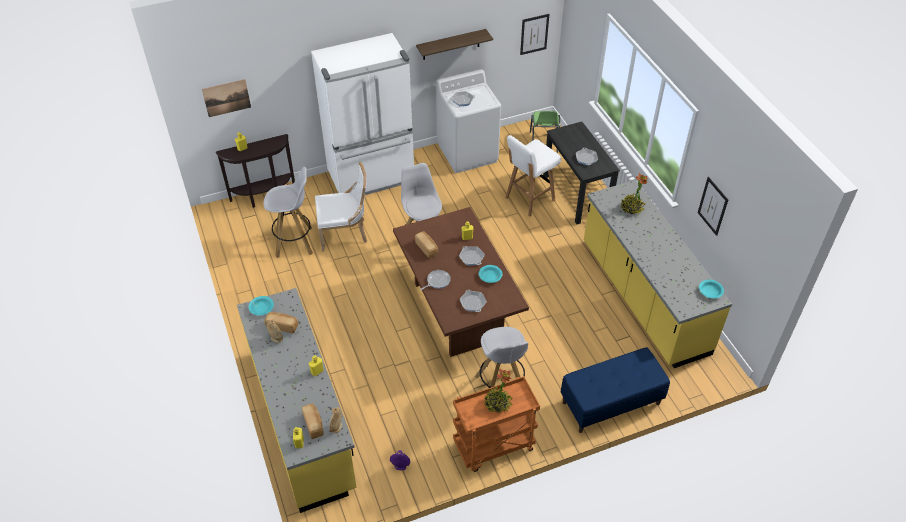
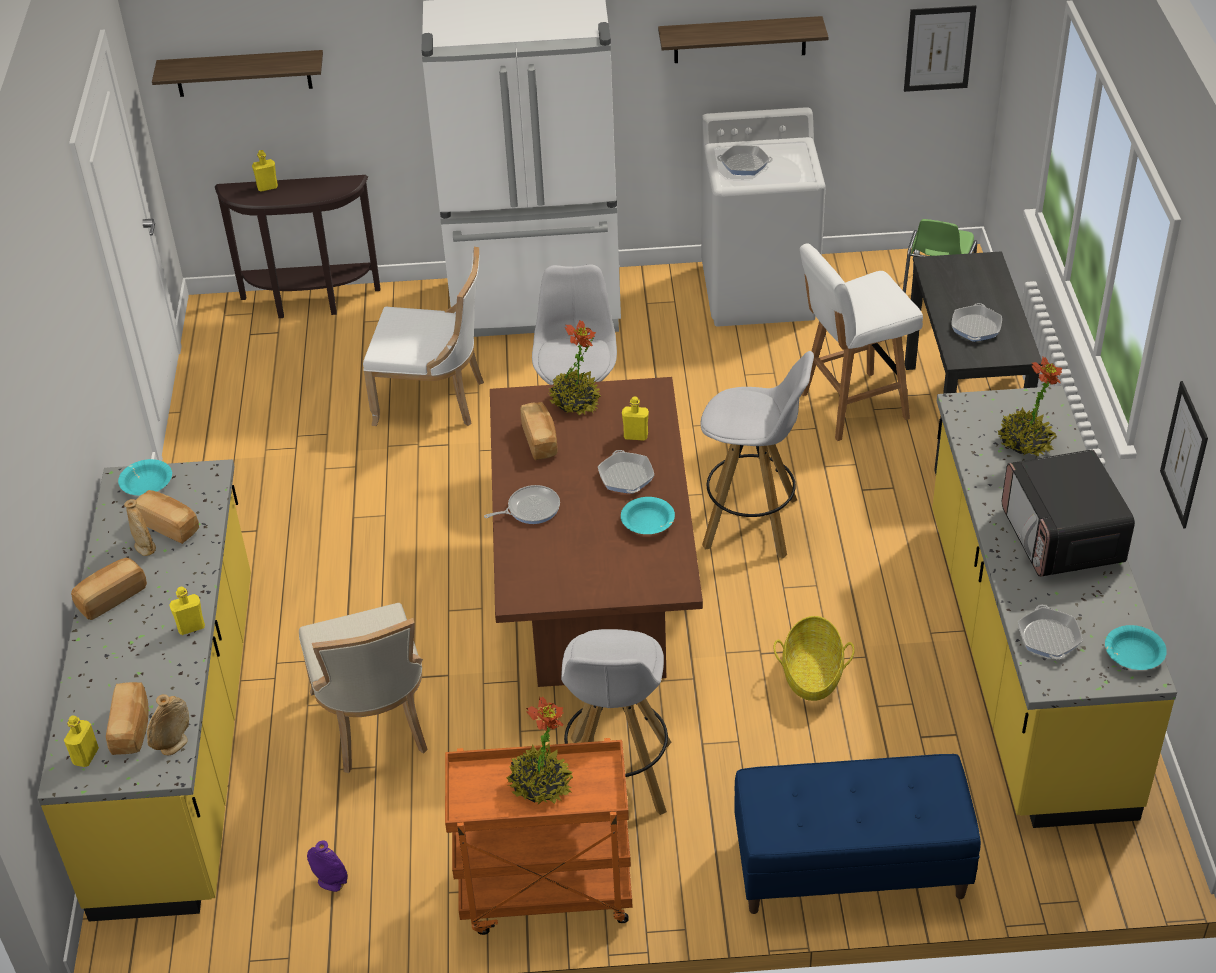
camera: 20 degrees right, 5 degrees down
(226, 98) = (243, 73): picture -> shelf
(272, 366) = (111, 597): none -> bread
(295, 242) = (328, 398): white stool -> white stool (752, 523)
(387, 391) = (374, 724): none -> beige chair
(433, 227) = (575, 402): none -> potted plant
(473, 303) = (584, 567): frying pan -> frying pan (1048, 638)
(562, 324) = (812, 674): none -> basket
(663, 247) = (1062, 538): none -> microwave

